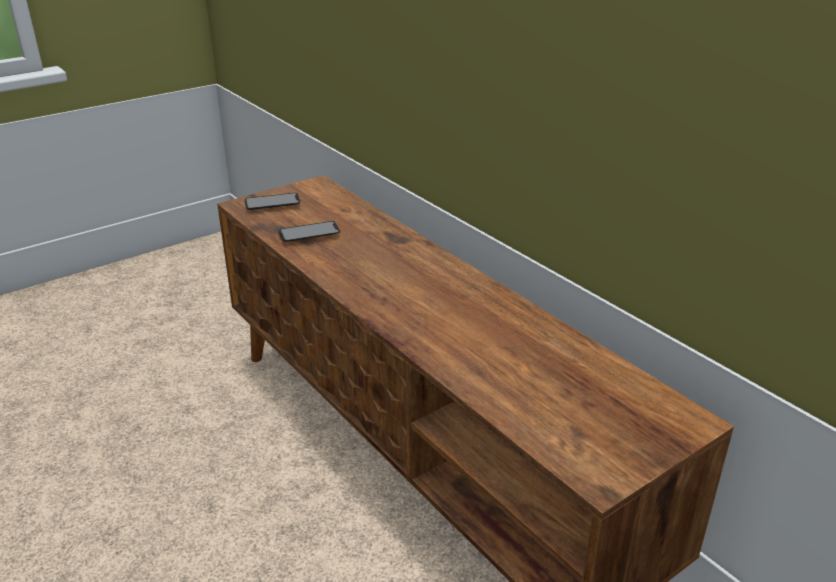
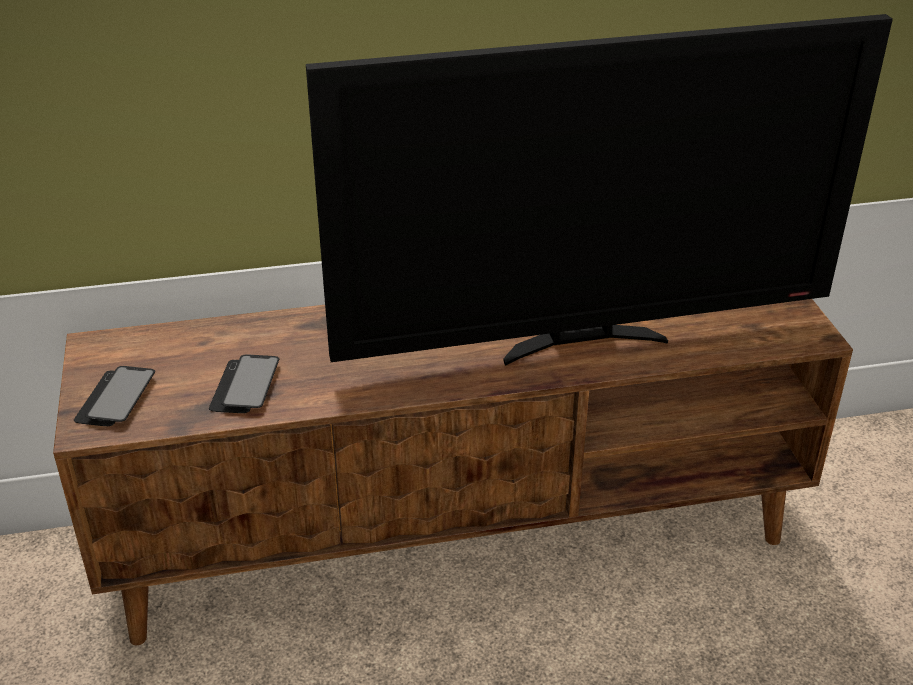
camera: 65 degrees left, 5 degrees up
(464, 343) = (582, 342): none -> television

